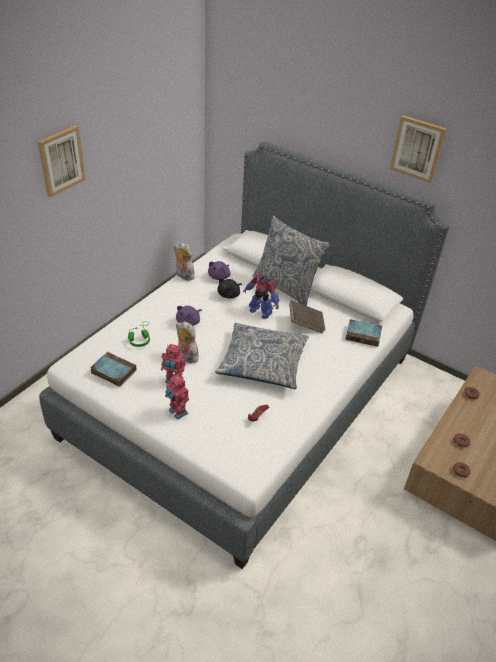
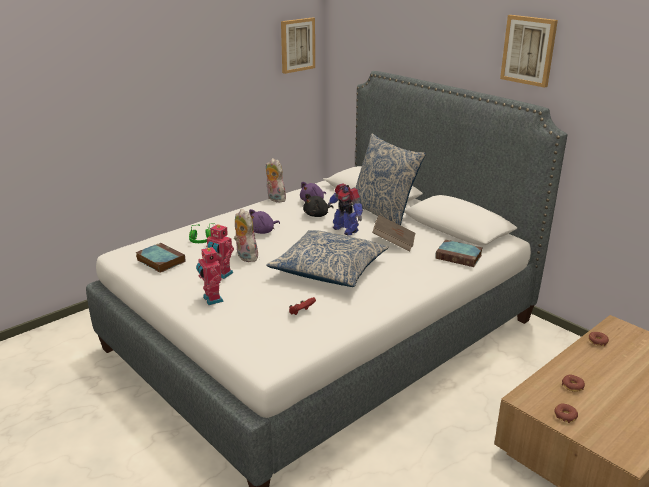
camera: 15 degrees right, 15 degrees down
(61, 160) = (152, 58): picture -> picture (297, 45)

